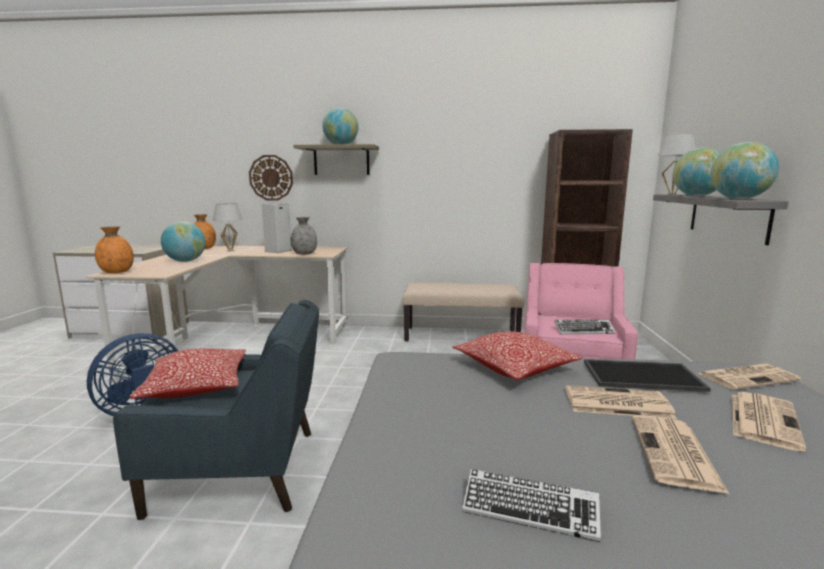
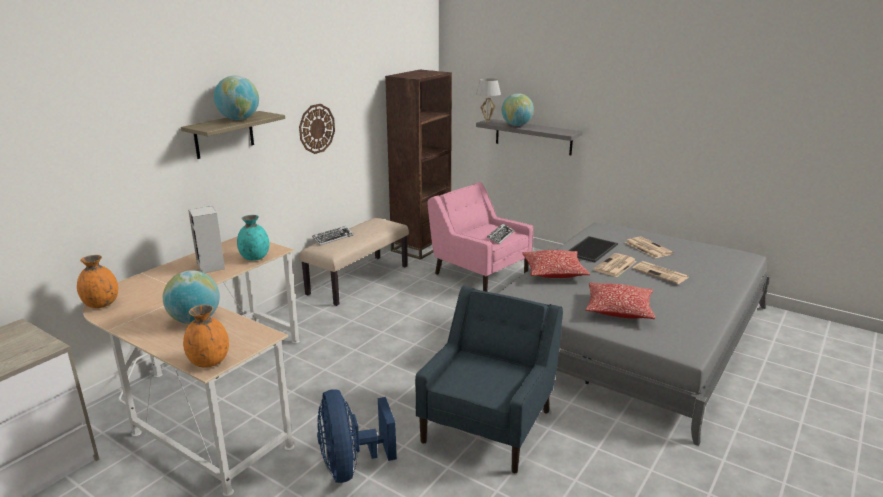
camera: 60 degrees left, 10 degrees up
(196, 386) = (470, 381): pillow -> pillow (619, 310)
(230, 250) = (156, 290): white table lamp -> none
(271, 178) = (144, 176): wall clock -> wall clock (316, 128)
(304, 254) = (254, 257): grey vase -> turquoise vase
(529, 510) = (680, 312): keyboard -> keyboard (333, 238)
(739, 199) = (559, 131): globe -> none
(747, 377) = (607, 231): newspaper -> none

